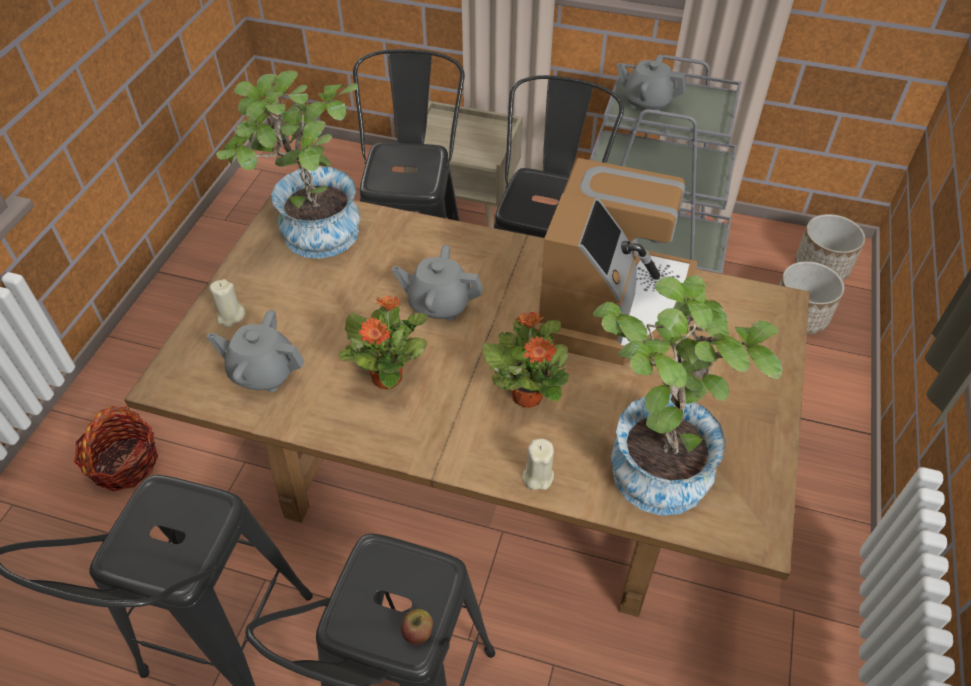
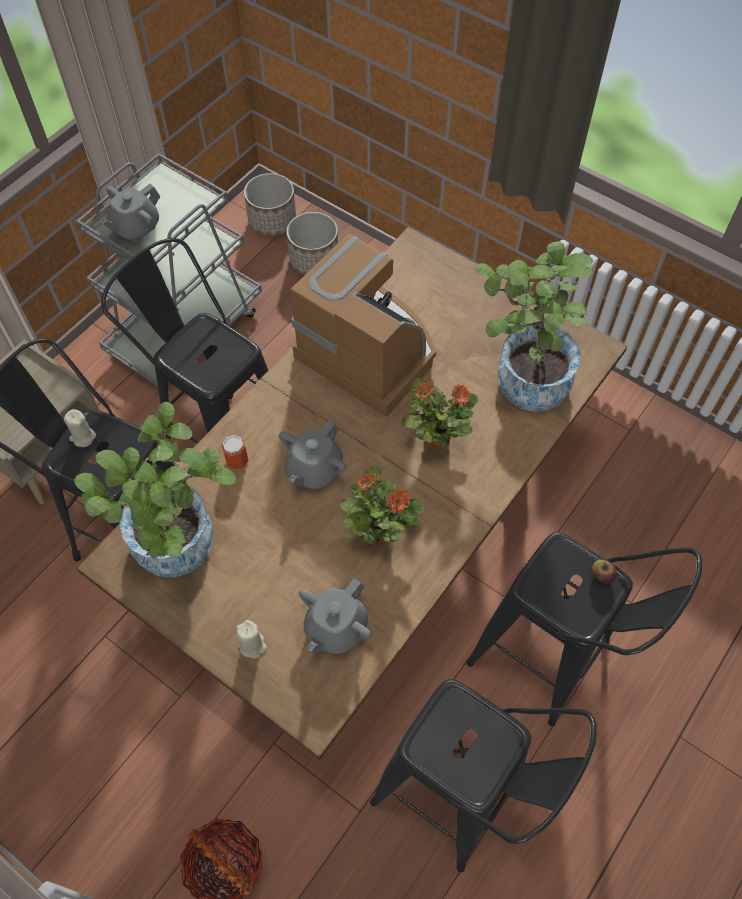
camera: 70 degrees left, 10 degrees up
(424, 247) = (237, 461): none -> can
(537, 476) = (512, 456): beige candle -> beige candle (83, 437)

